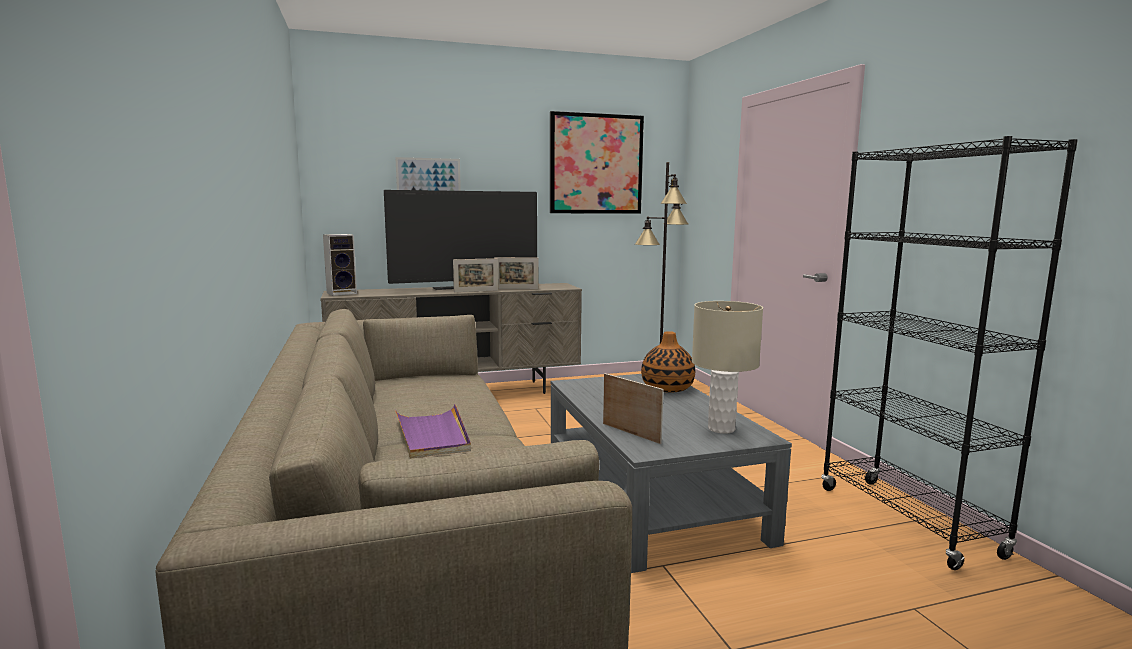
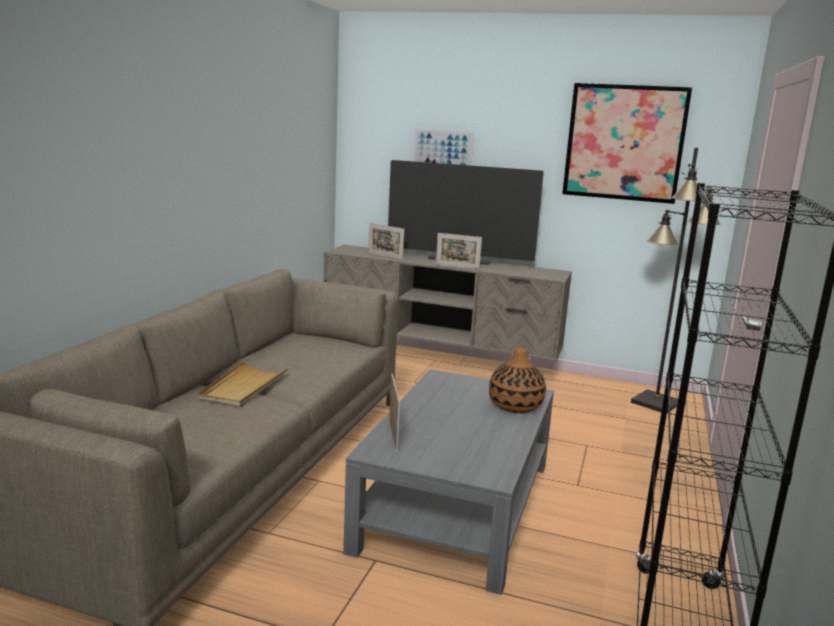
camera: 35 degrees right, 5 degrees up
(342, 293) = (349, 250): speaker -> none
(432, 435) = (243, 387): purple tray -> beige tray
(516, 288) = (500, 270): picture frame -> picture frame (385, 256)
(721, 428) = (477, 458): beige table lamp -> none

